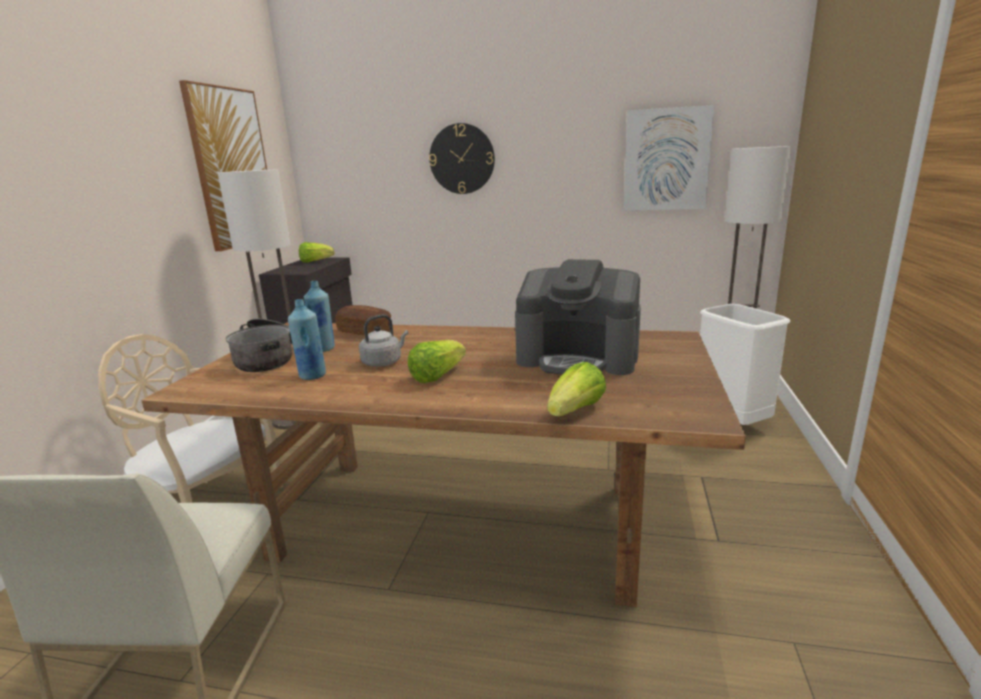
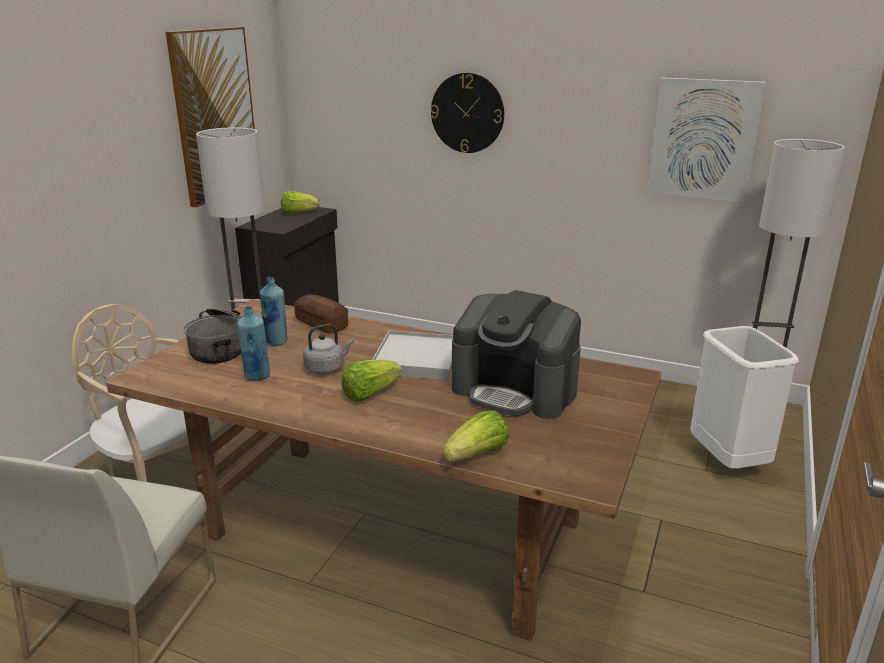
camera: 10 degrees right, 5 degrees up
(470, 346) = (417, 359): none -> white tray

